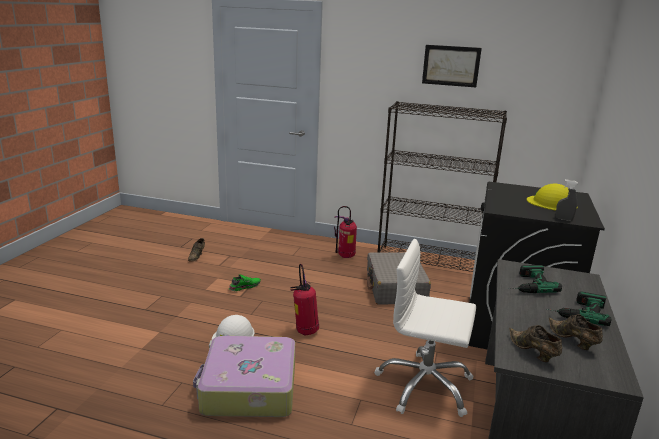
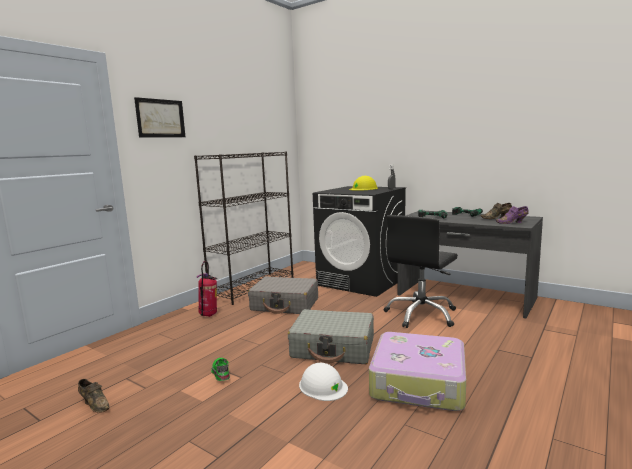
camera: 70 degrees left, 10 degrees down
(305, 331) = (333, 348): fire extinguisher -> grey suitcase
(424, 386) = (421, 315): white office chair -> black office chair
(451, 66) = (224, 120): picture -> picture (160, 118)
(533, 352) = (512, 223): brown shoe -> purple shoe

